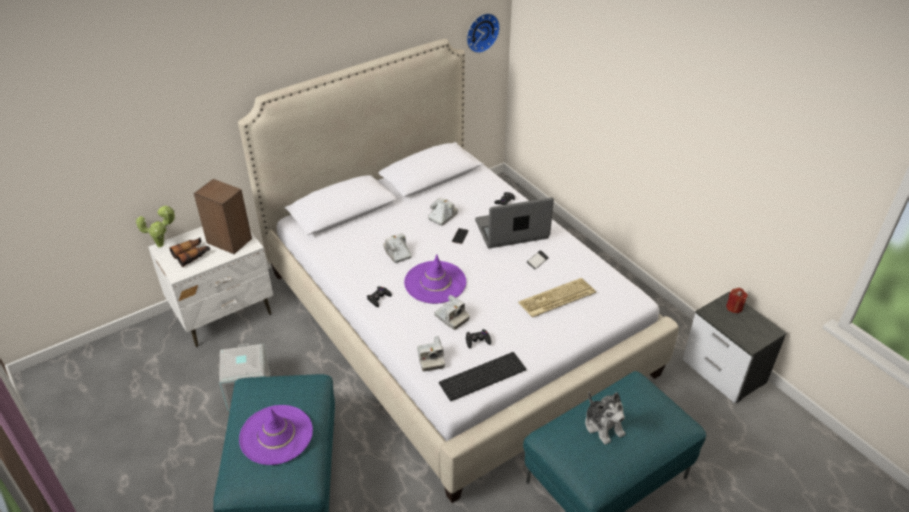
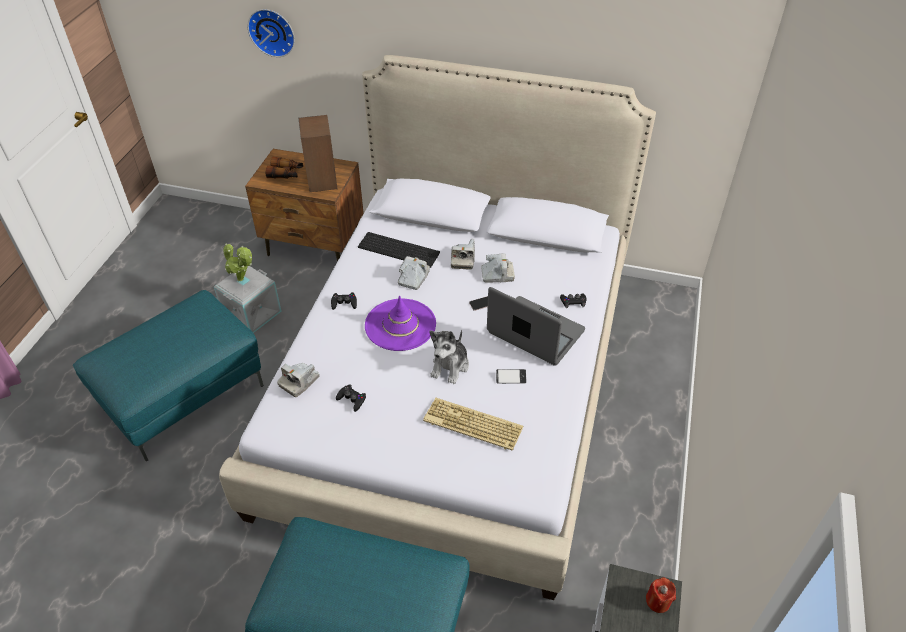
camera: 50 degrees right, 5 degrees up
(163, 245) = (281, 153): potted plant -> potted plant (242, 280)
(224, 313) = (314, 245): white nightstand -> brown nightstand
(276, 435) = (154, 347): purple hat -> none
(451, 318) = (364, 364): camera -> camera (463, 259)
(481, 32) = (699, 103): wall clock -> wall clock (272, 31)
(482, 375) = (312, 430): keyboard -> keyboard (400, 249)
(603, 425) = (347, 570): plush toy -> plush toy (450, 366)

